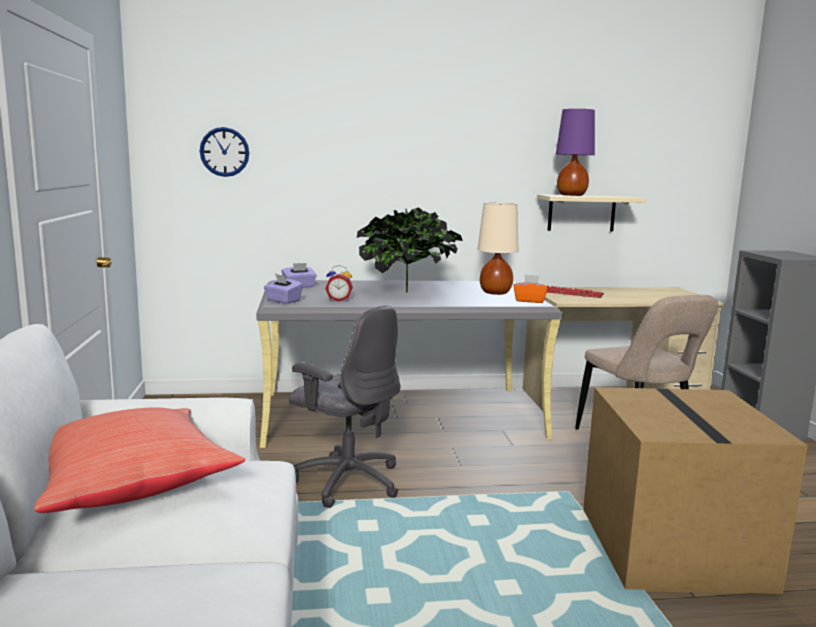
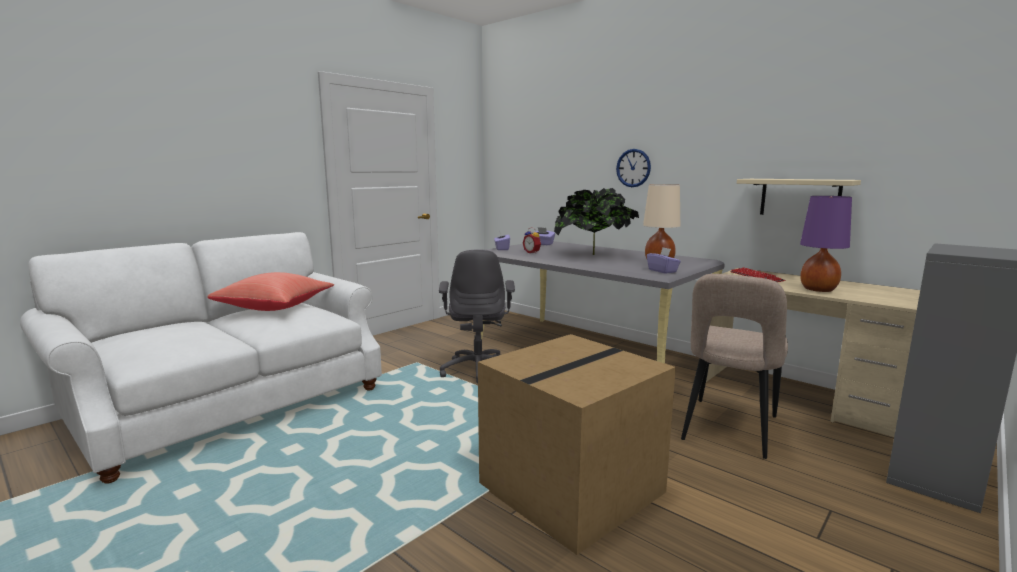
camera: 50 degrees right, 0 degrees up
(224, 152) = (525, 151): wall clock -> wall clock (633, 168)
(529, 300) = (662, 271): orange tissue box -> purple tissue box
(571, 195) = (771, 178): purple table lamp -> purple table lamp (818, 289)

